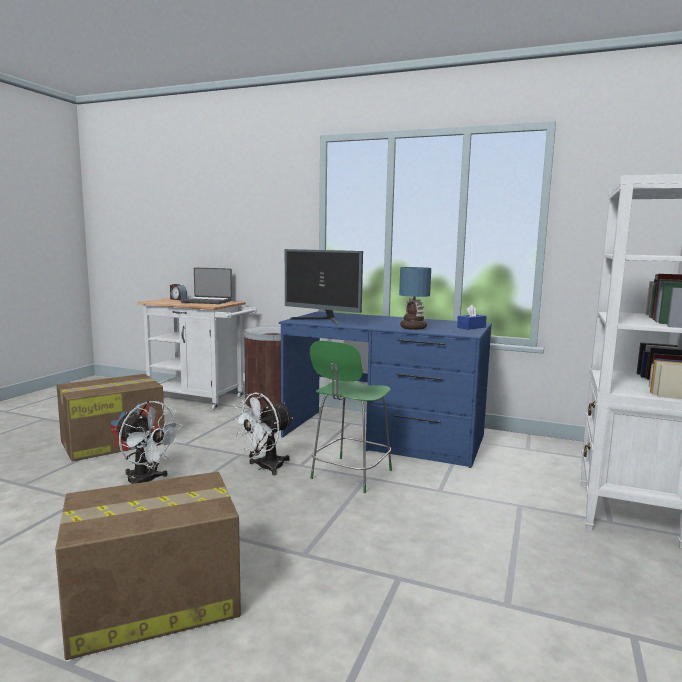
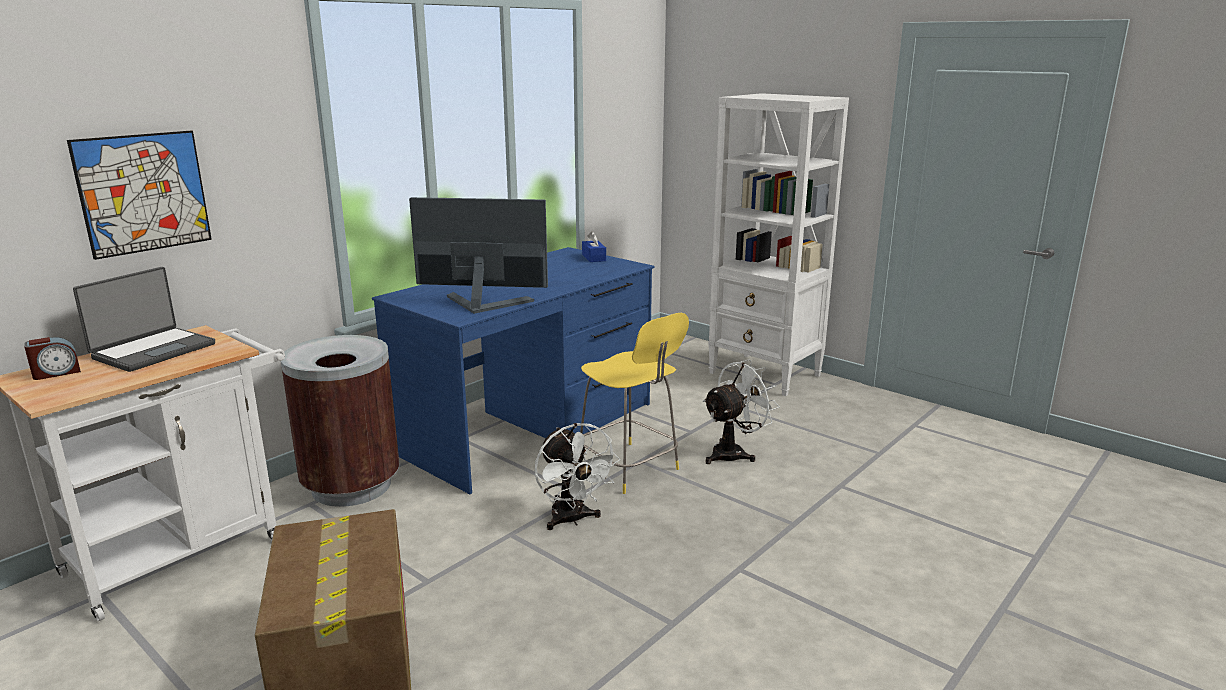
camera: 70 degrees left, 10 degrees up
(146, 481) = (560, 623): white fan -> white fan (734, 453)
(151, 602) = (865, 621): cardboard box -> none
(235, 235) = (143, 193): none -> picture
(323, 321) = (481, 304): monitor -> monitor turned 135 degrees counterclockwise
(350, 475) = (629, 469): green stool -> yellow stool
(412, 328) = (577, 277): table lamp -> none

